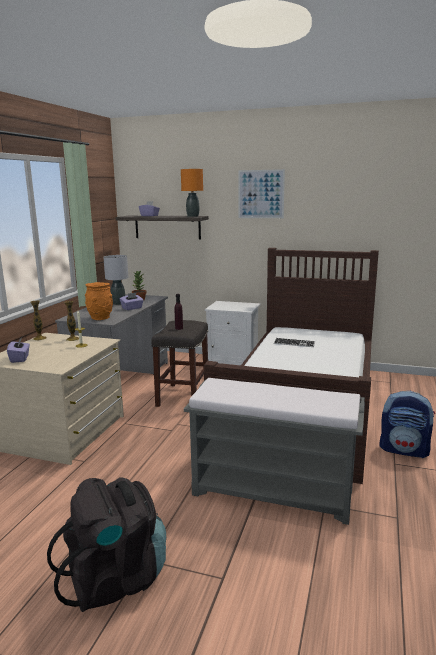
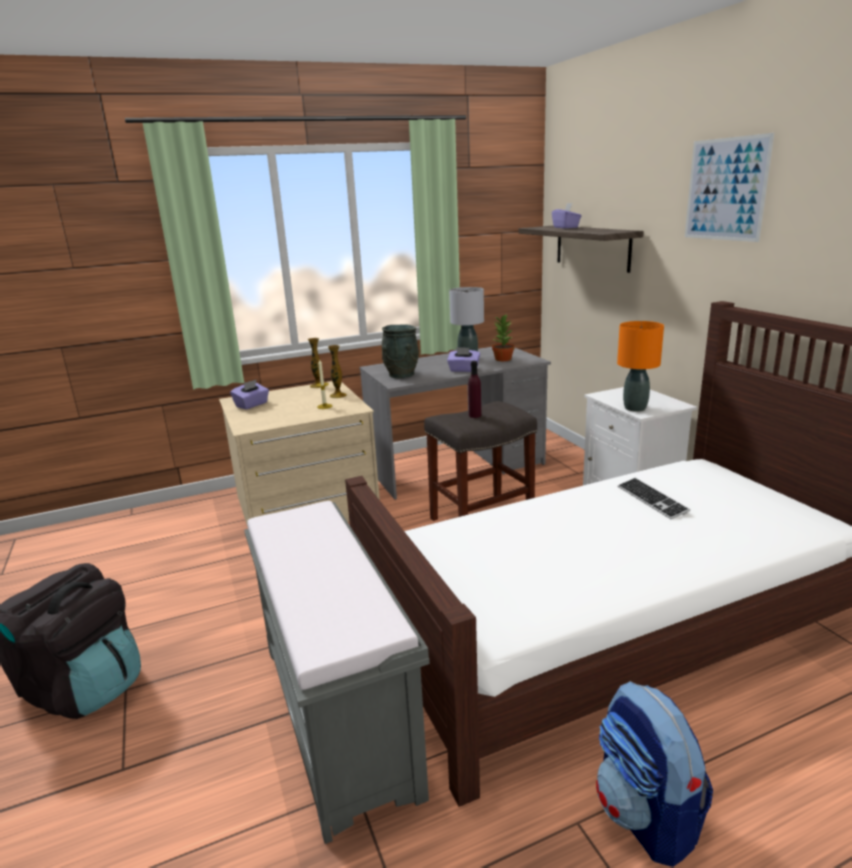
camera: 50 degrees right, 5 degrees up
(100, 317) = (401, 375): orange vase -> grey vase
(192, 216) = (610, 231): orange table lamp -> orange table lamp (634, 408)

